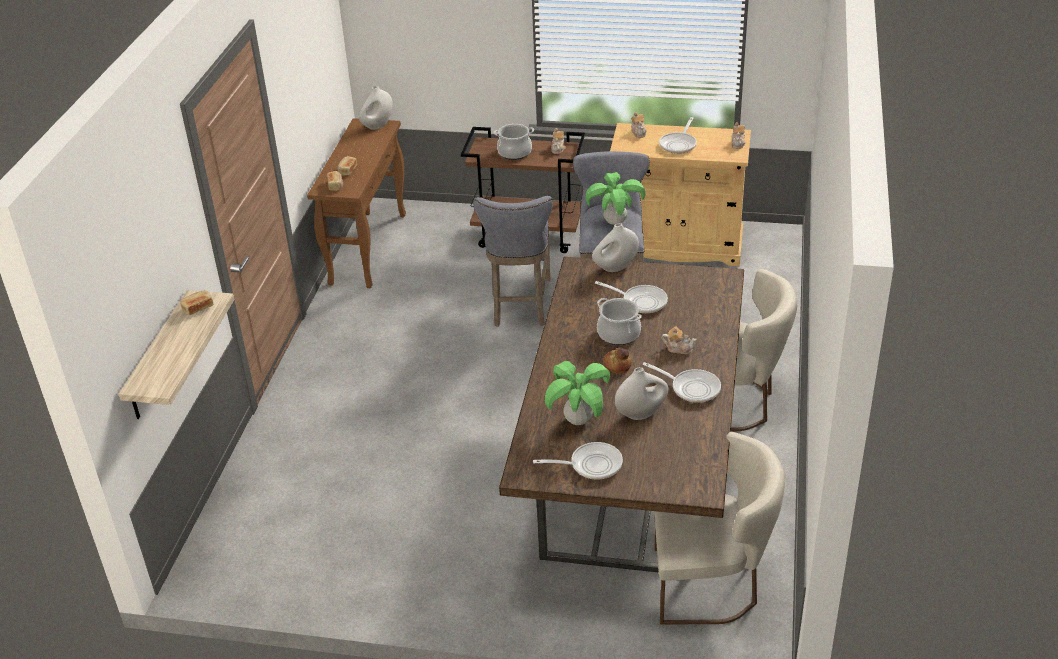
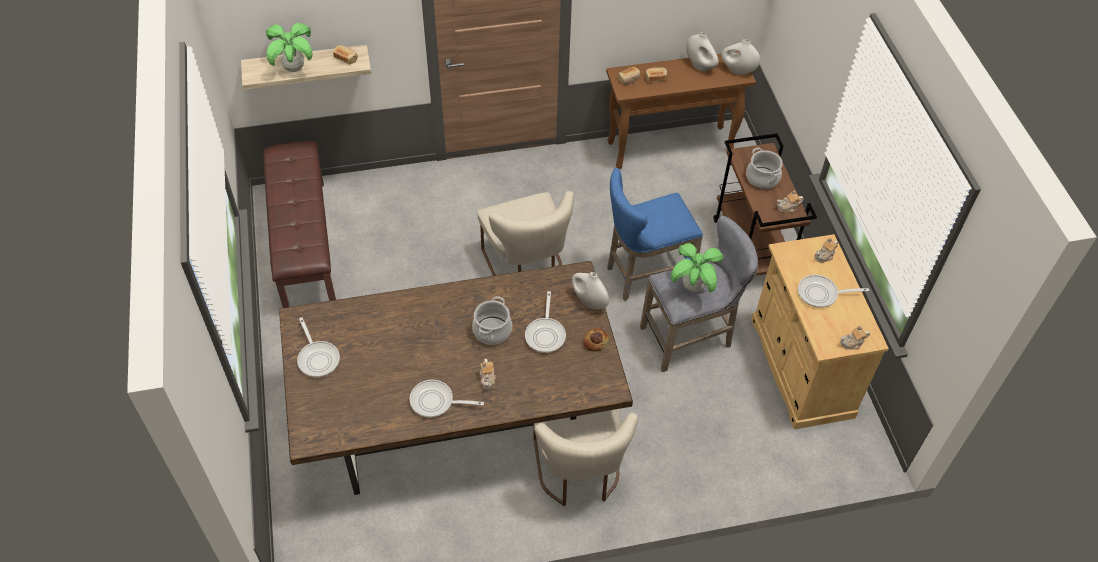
camera: 65 degrees right, 15 degrees up
(303, 557) = (304, 246): none -> brown bench
(520, 305) = (644, 275): grey stool -> blue stool
(578, 420) = (368, 335): potted plant -> potted plant (294, 68)
(617, 365) = (448, 341): bread -> bread (596, 342)
(641, 413) = (390, 374): white vase -> white vase (700, 66)
(691, 388) = (436, 402): frying pan -> frying pan turned 90 degrees clockwise
(711, 585) = (348, 509): beige chair -> beige chair (527, 268)

